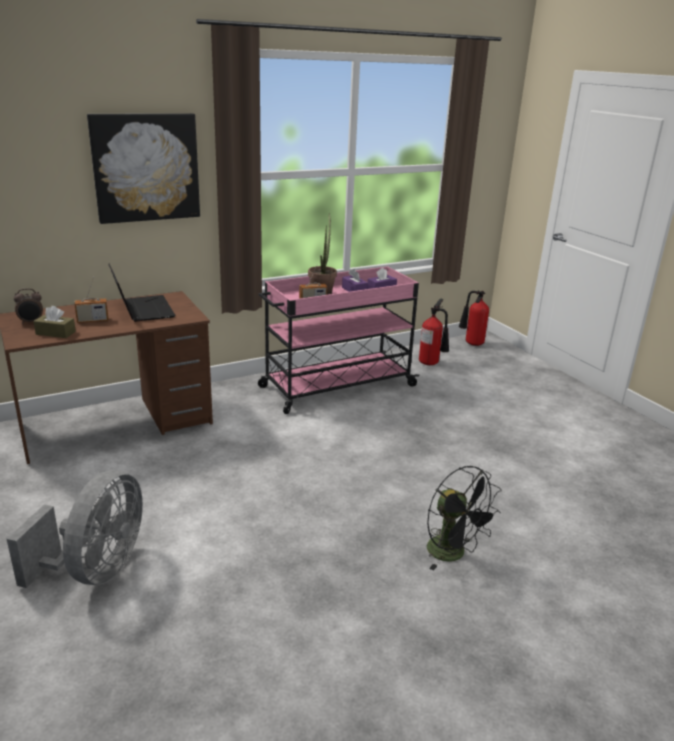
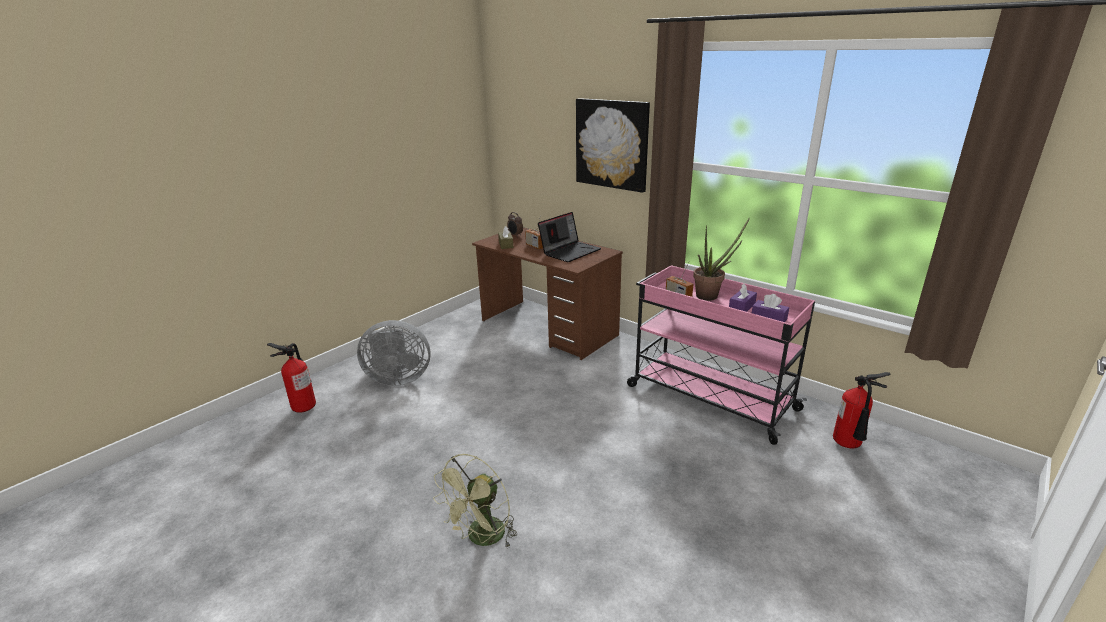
camera: 70 degrees right, 0 degrees up
(453, 554) = (482, 539): black fan -> green fan
(471, 344) = (963, 467): fire extinguisher -> fire extinguisher (304, 406)

